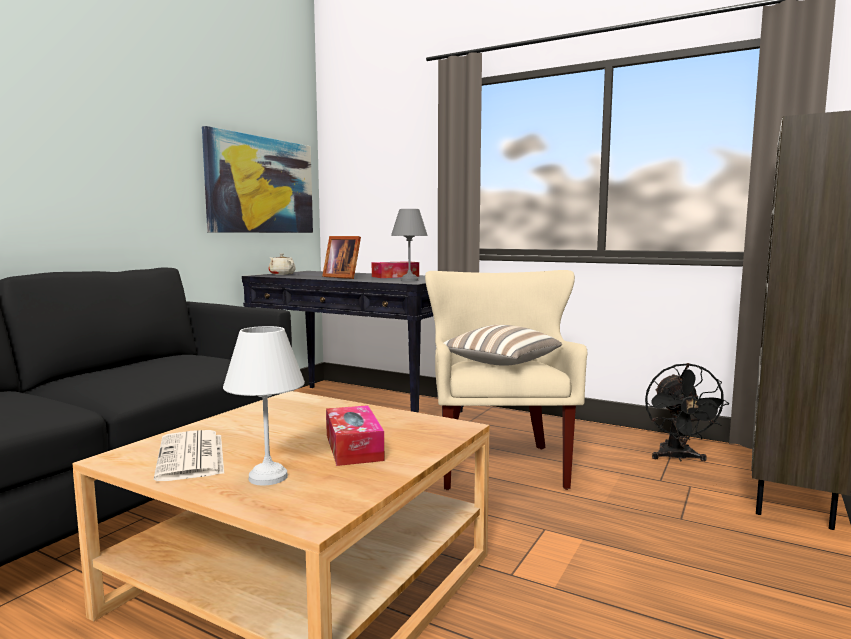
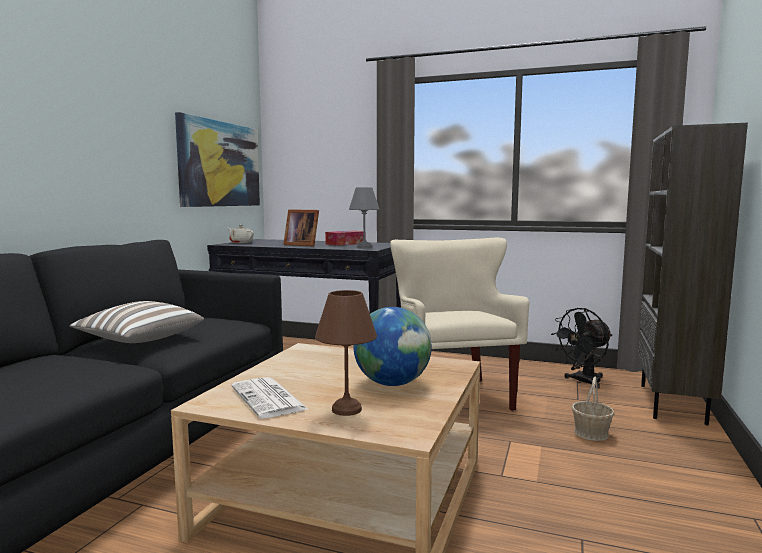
camera: 10 degrees left, 0 degrees up
(269, 477) = (348, 409): white table lamp -> brown table lamp
(353, 447) = (392, 383): tissue box -> globe
(500, 363) = (458, 314): pillow -> pillow (139, 340)
(659, 527) = (591, 433): none -> basket
(677, 458) = (583, 382): black fan -> black fan turned 60 degrees clockwise

